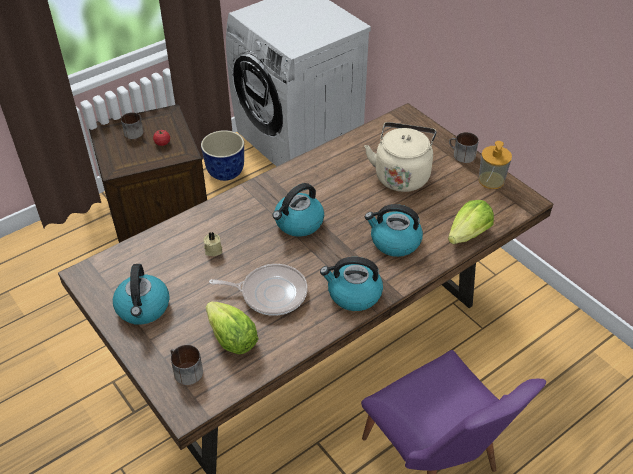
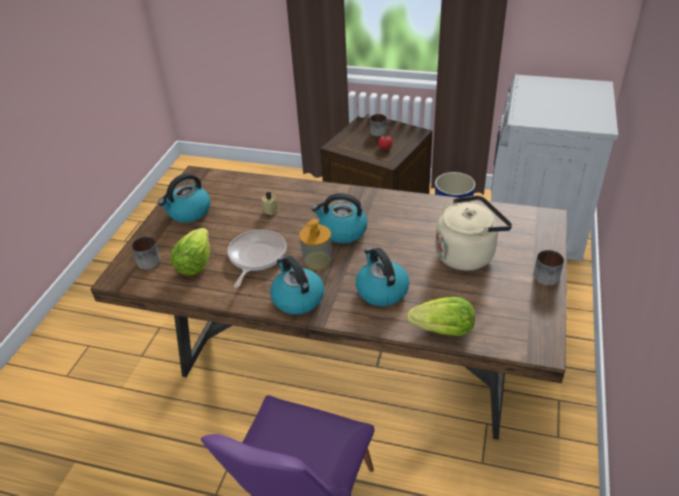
camera: 55 degrees right, 5 degrees down
(270, 293) = (256, 257): frying pan -> frying pan turned 135 degrees counterclockwise
(491, 180) = (537, 310): soap dispenser -> soap dispenser (317, 261)

